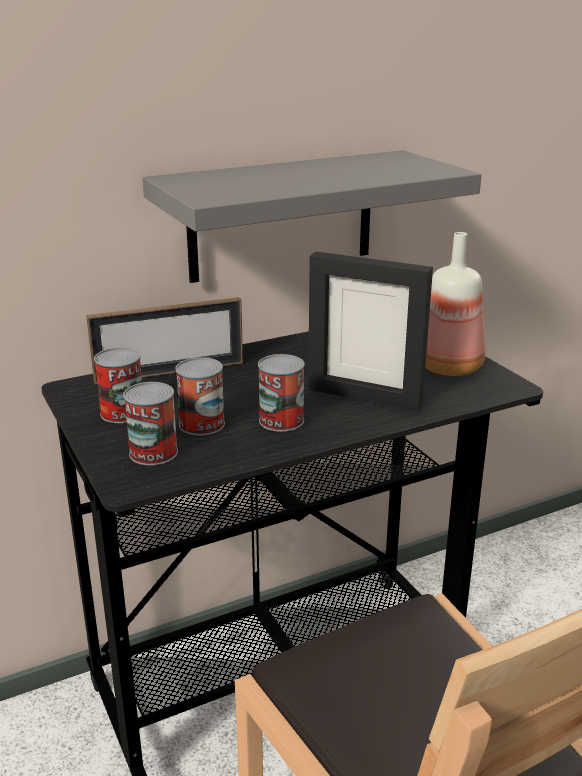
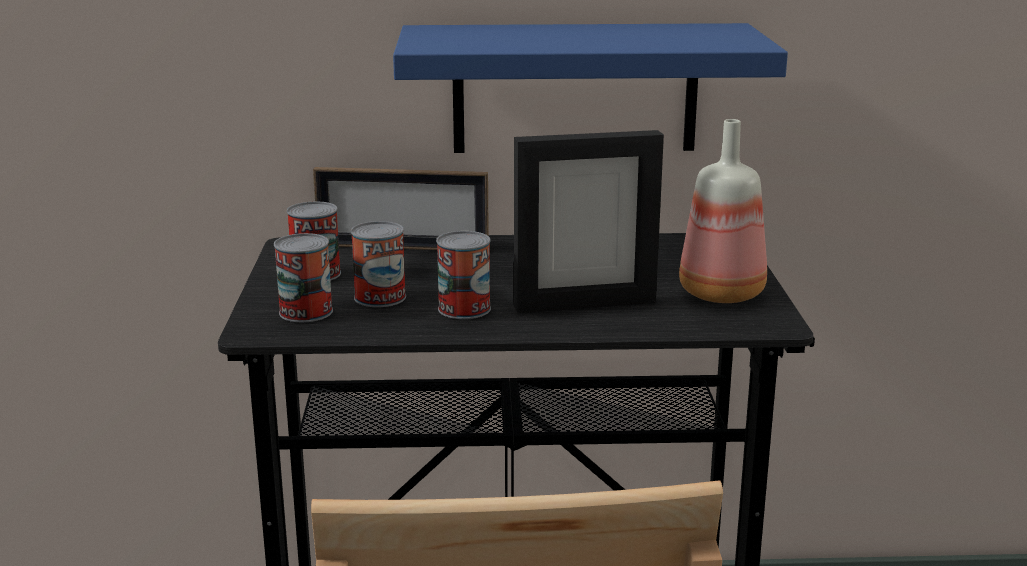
camera: 25 degrees right, 5 degrees down
(282, 216) = (575, 88): grey shelf -> blue shelf
(365, 396) = (584, 303): picture frame -> picture frame turned 60 degrees counterclockwise

